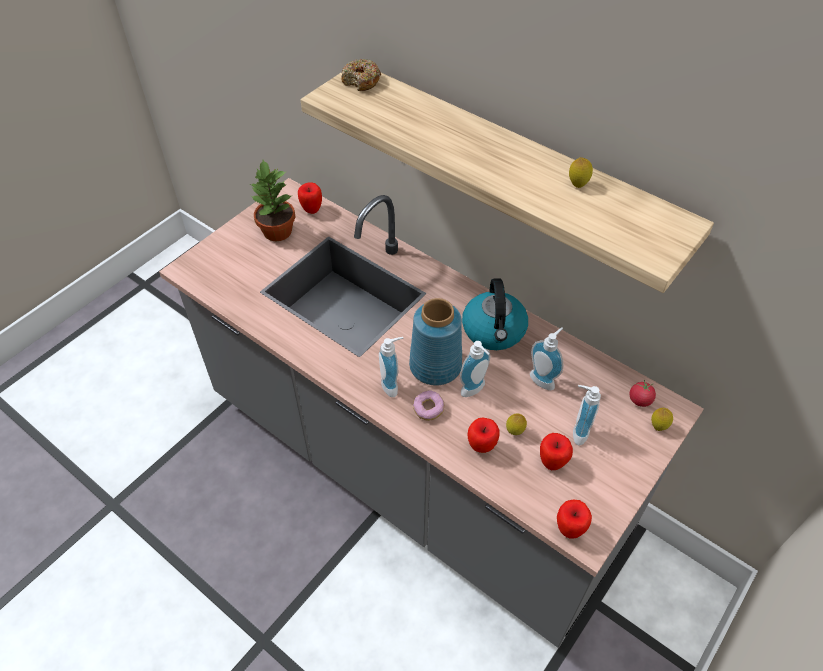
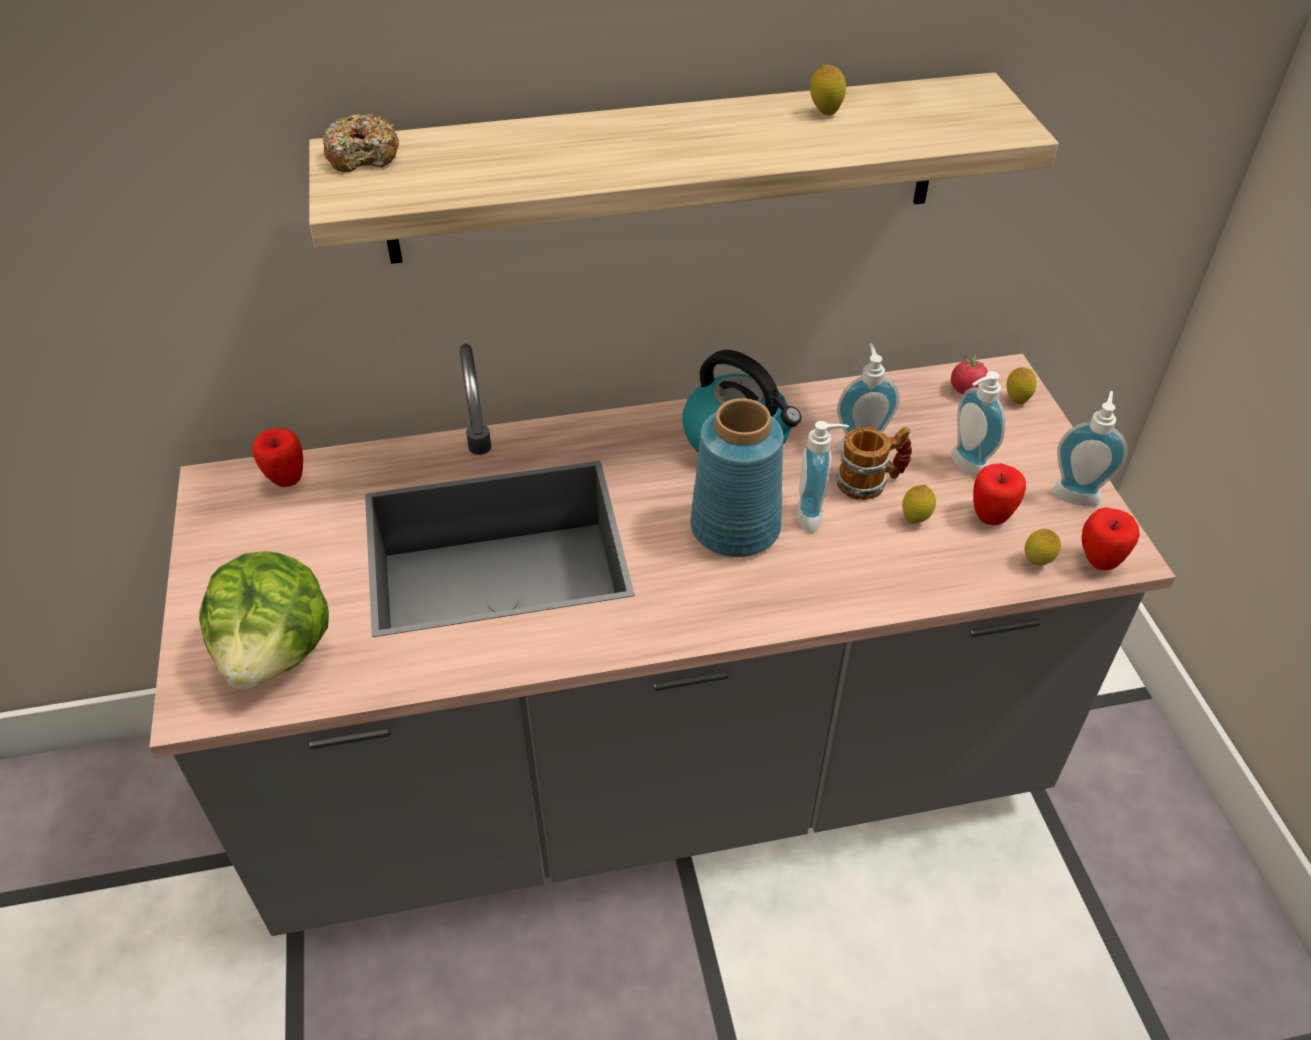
camera: 50 degrees left, 5 degrees down
(228, 272) = (277, 652): none -> lettuce
(277, 232) = (276, 544): potted plant -> none
(392, 385) = (722, 589): soap dispenser -> soap dispenser (1076, 492)
(428, 409) = (800, 578): donut -> none
(481, 447) = (910, 564): apple -> none
(521, 399) = (870, 482): none -> mug
(538, 501) = (1036, 563): none -> lemon

